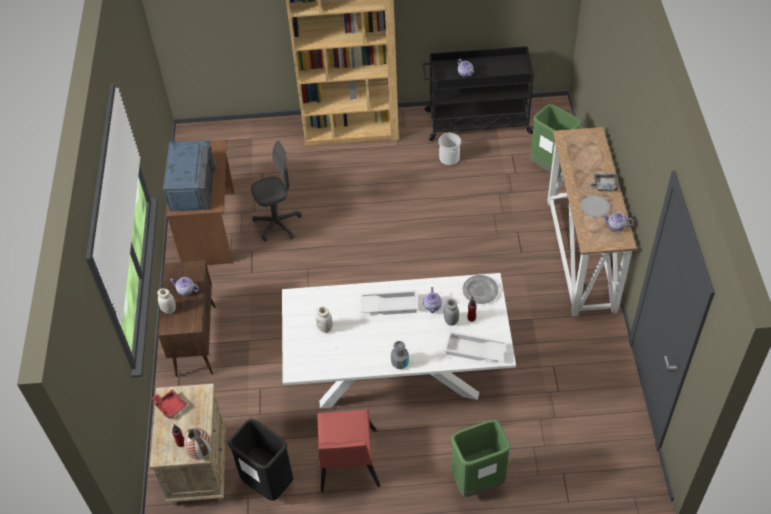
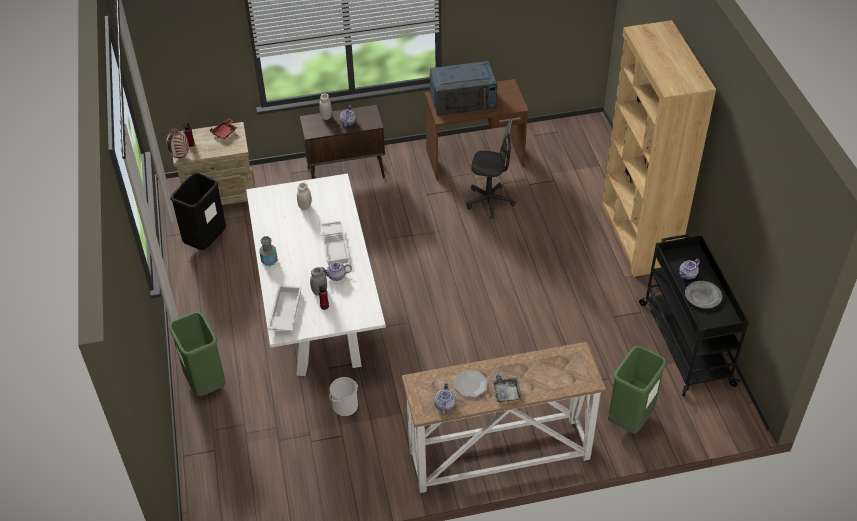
camera: 80 degrees right, 5 degrees down
(277, 224) = (489, 202): grey office chair -> grey office chair turned 45 degrees counterclockwise
(347, 465) = (223, 289): red chair -> none
(449, 158) = (618, 323): bucket -> bucket (345, 406)
(480, 290) = (359, 310): grey plate -> grey plate (703, 296)

